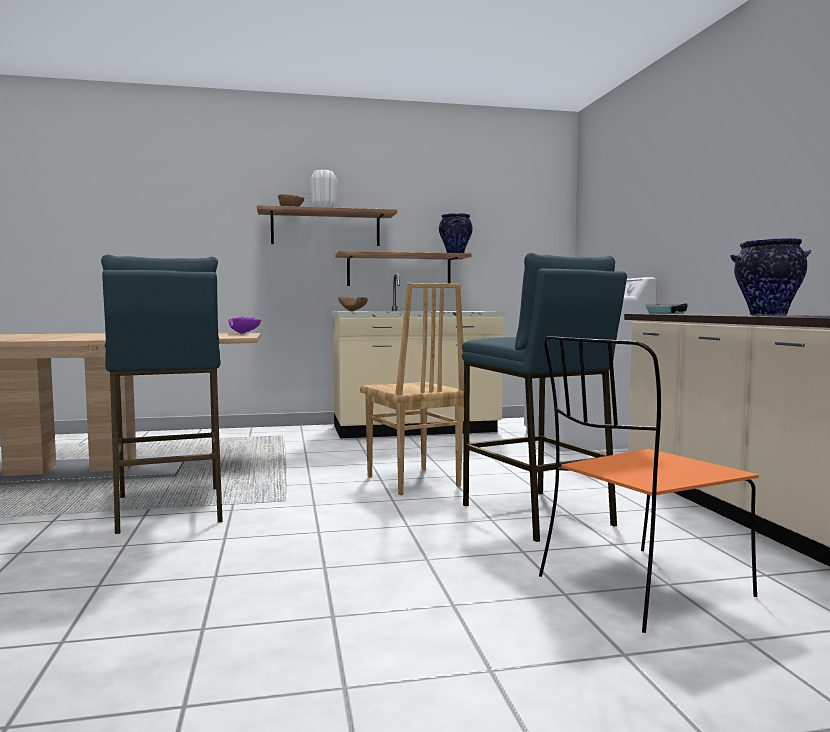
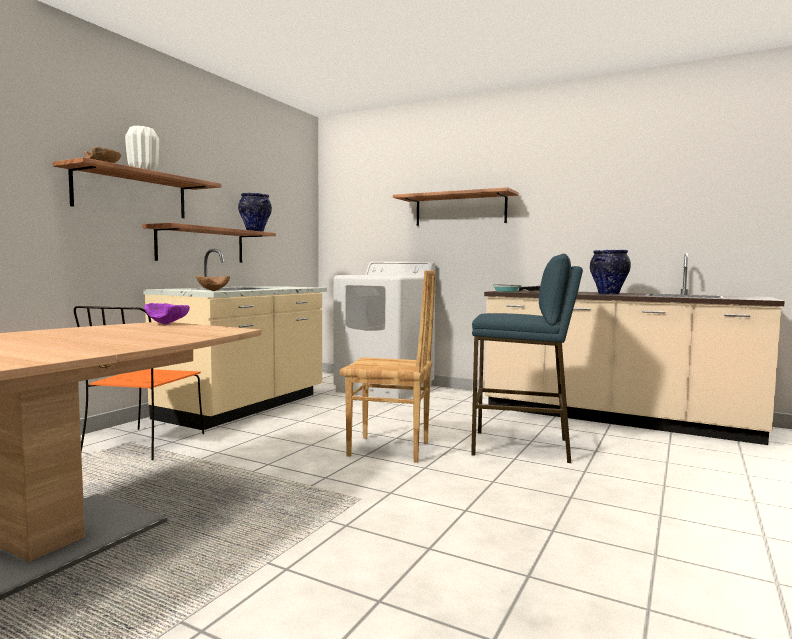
camera: 50 degrees left, 0 degrees up
(169, 509) = (289, 552): blue stool -> none
(640, 588) = (668, 469): orange chair -> orange chair (143, 445)
(683, 201) = (460, 210): none -> shelf

